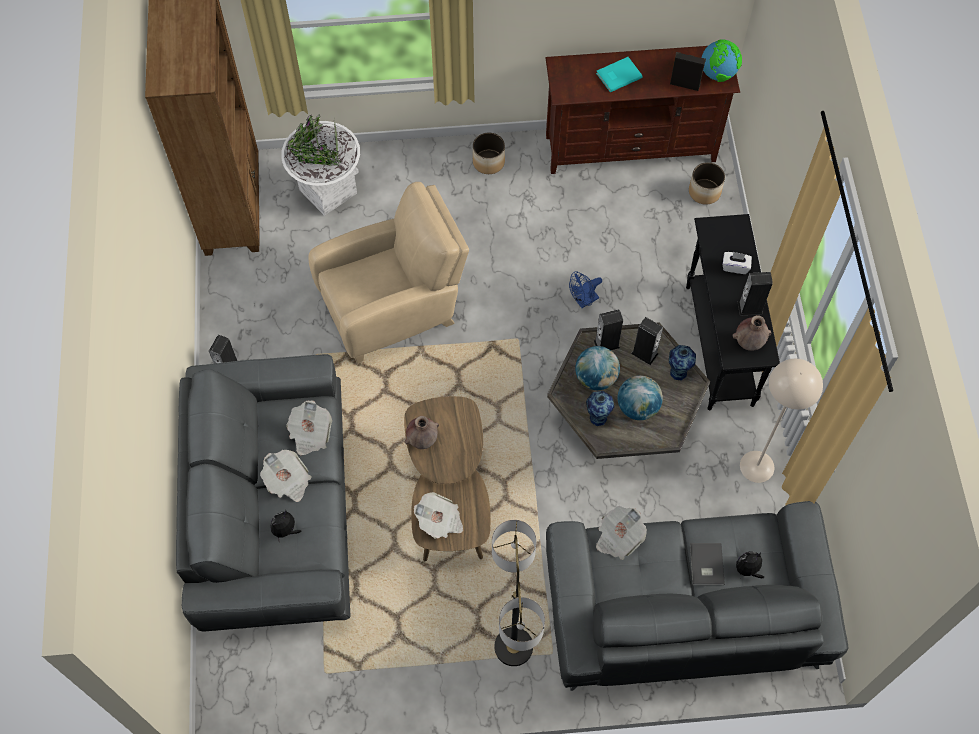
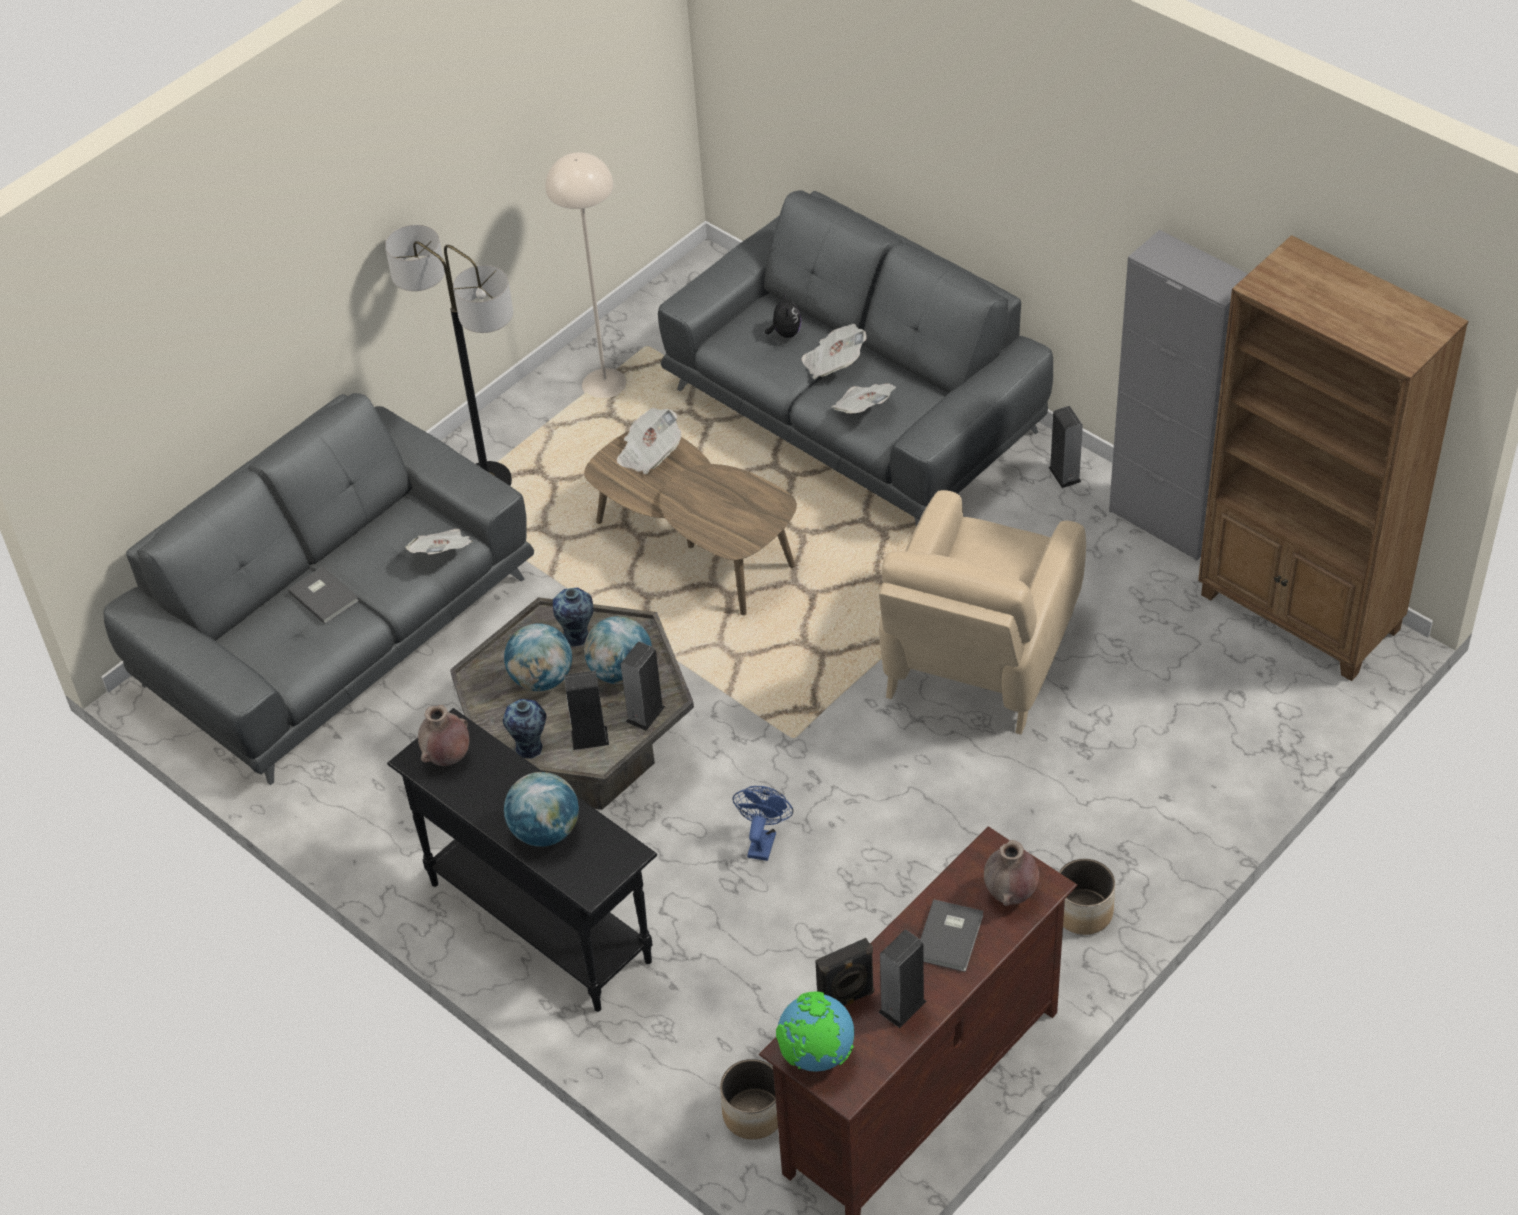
camera: 140 degrees right, 15 degrees down
(221, 301) = (1166, 522): none -> grey cabinet
(328, 191) = (1223, 716): white planter -> none
(422, 440) = (745, 489): brown vase -> brown vase (1010, 894)
(618, 75) = (951, 936): turquoise book -> grey book
(735, 266) = (545, 831): white tissue box -> globe
(747, 569) = (274, 625): plush toy -> none
(750, 307) = (481, 797): speaker -> speaker (902, 1006)
(756, 466) = (371, 822): beige floor lamp -> beige floor lamp (605, 384)

